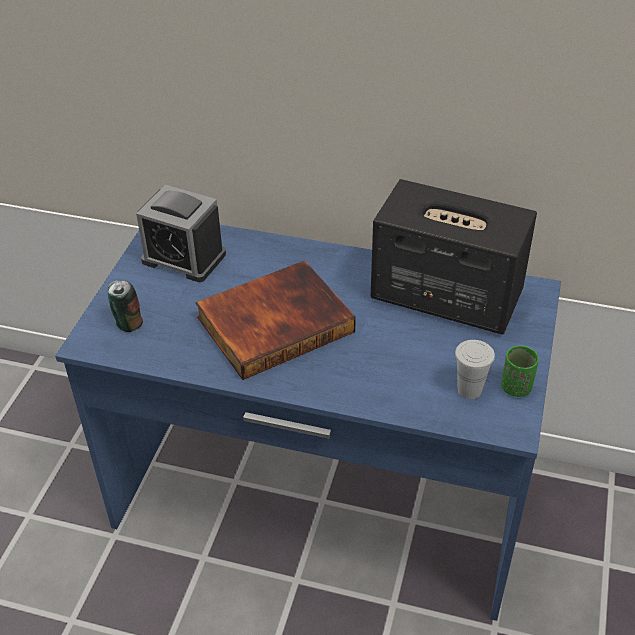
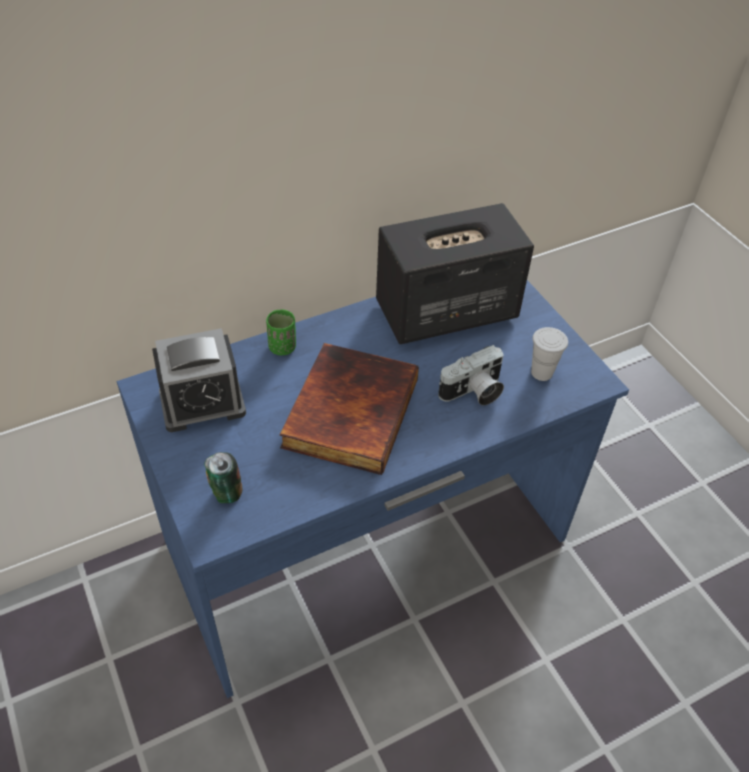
camera: 45 degrees left, 5 degrees up
(389, 368) = (473, 392): none -> camera
(516, 388) = (566, 351): green cup -> green cup (282, 347)

